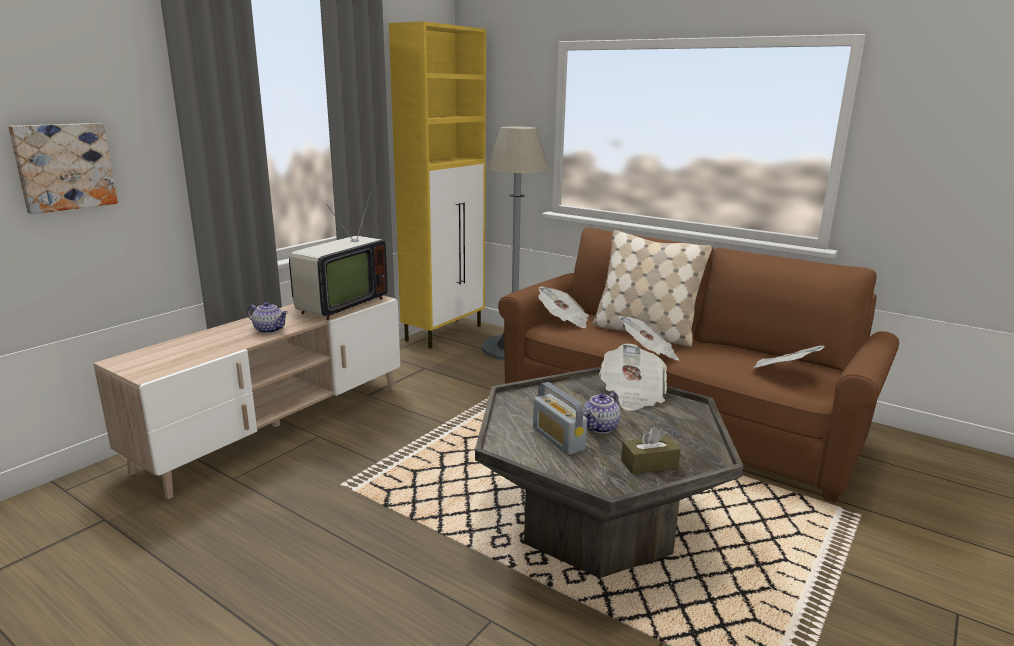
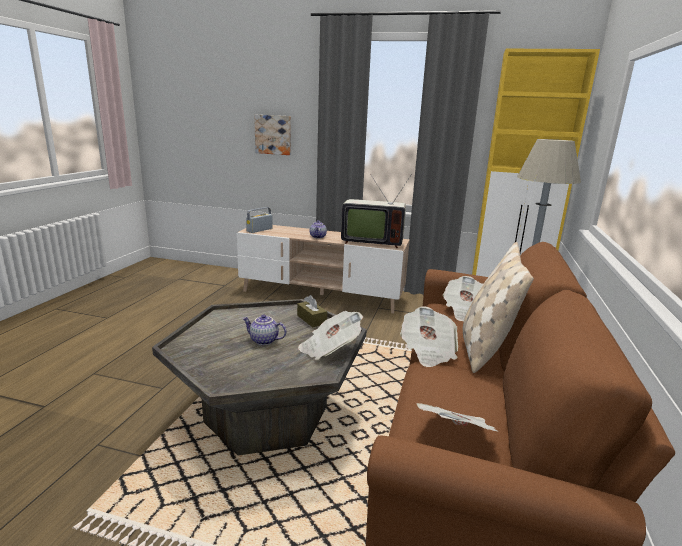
camera: 70 degrees right, 0 degrees up
(558, 439) = (241, 328): radio -> radio (259, 230)
(649, 464) = (213, 361): brown tissue box -> brown tissue box (311, 319)

